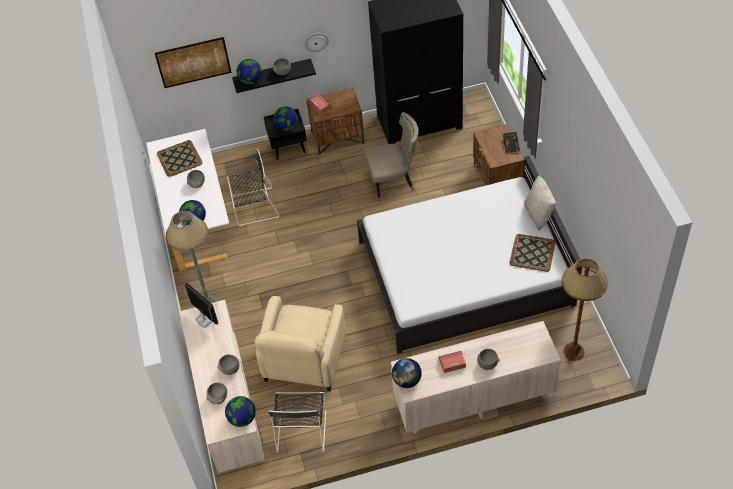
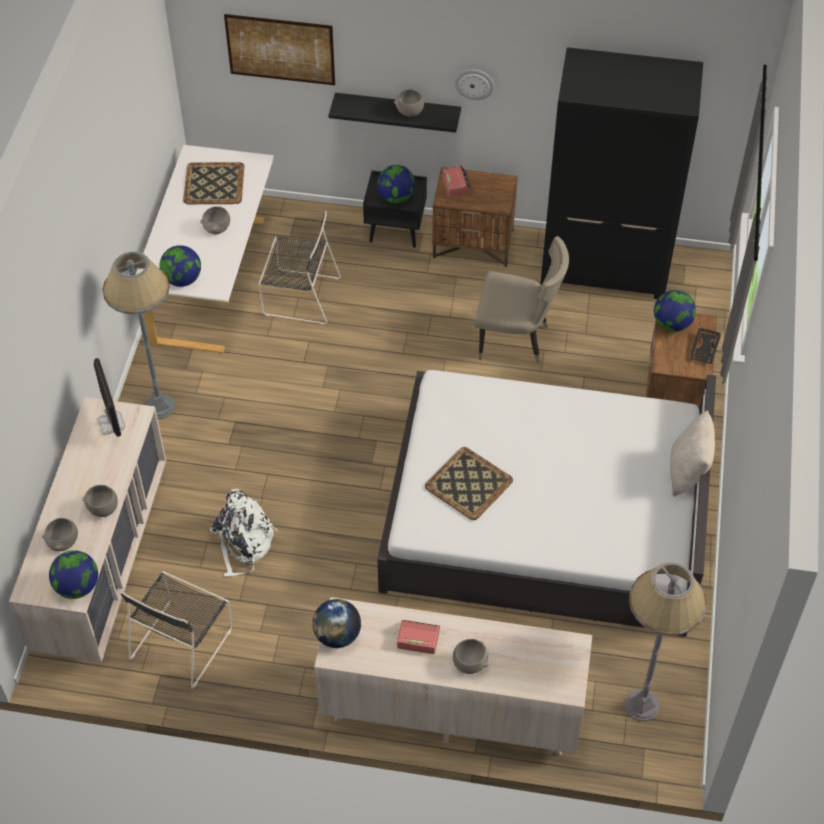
camera: 20 degrees right, 0 degrees up
(251, 80) = (358, 107): globe -> globe (672, 324)
(304, 359) = (243, 543): beige armchair -> white backpack
(532, 252) = (644, 525): tray -> tray (468, 483)
(573, 352) = (641, 705): brown floor lamp -> grey floor lamp

